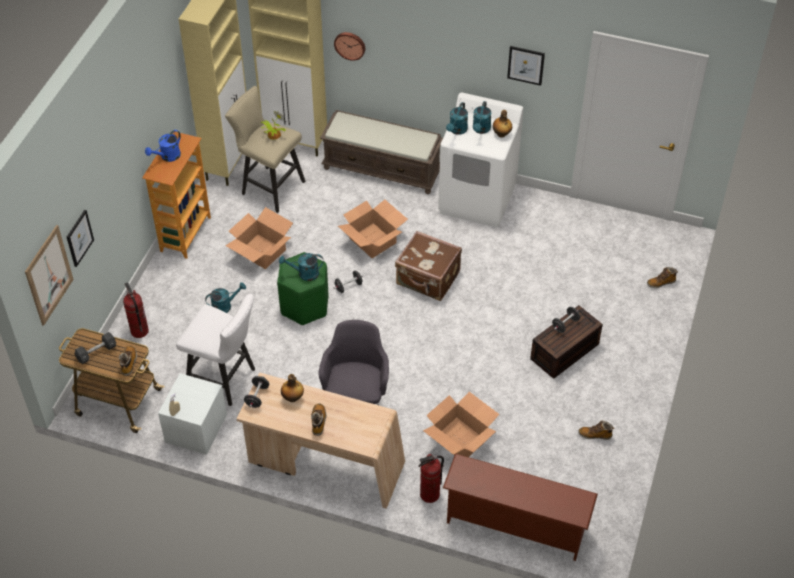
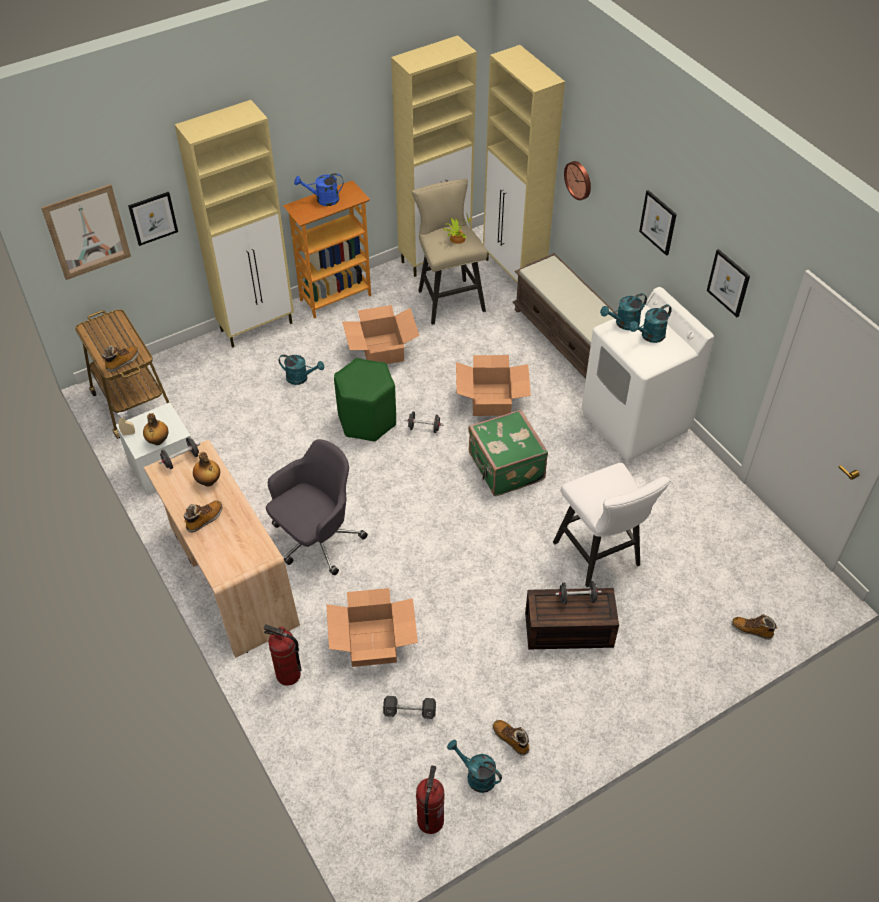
camera: 40 degrees right, 0 degrees up
(96, 352) = (110, 337): black dumbbell -> black dumbbell (409, 711)
(139, 331) = (212, 356): fire extinguisher -> fire extinguisher (430, 821)
(150, 290) = (257, 326): none -> beige cabinet
(225, 380) = (231, 442): white stool -> white stool (600, 557)
(304, 274) = (363, 382): turquoise watering can -> turquoise watering can (476, 776)
(428, 279) = (505, 468): brown suitcase -> green suitcase
(445, 47) = (658, 222): none -> picture
(501, 134) = (667, 353): bottle -> bottle (158, 441)
(514, 526) = (332, 770): brown shoe rack -> none

